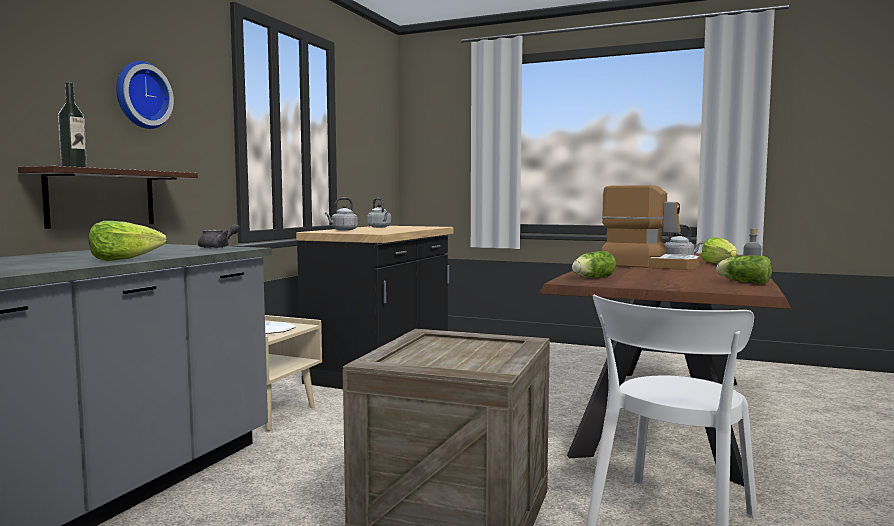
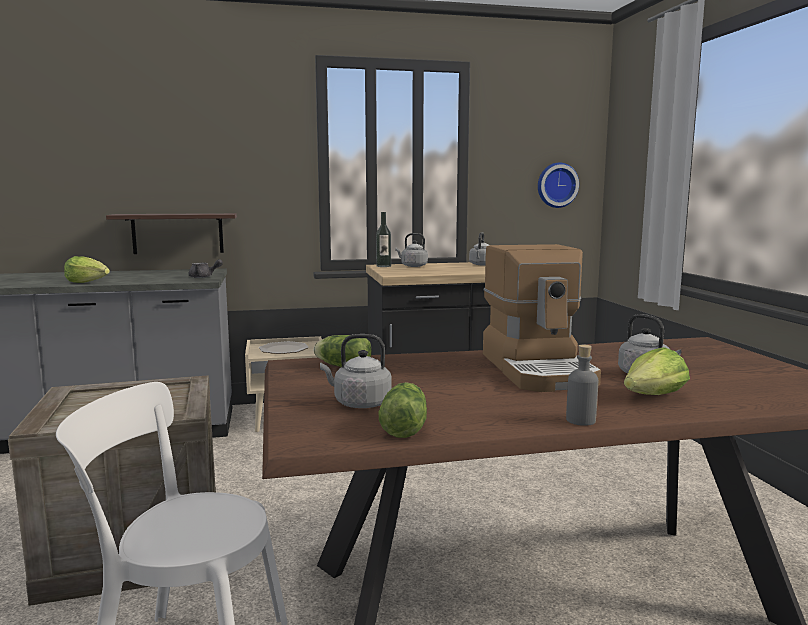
camera: 55 degrees right, 5 degrees up
(74, 167) = (137, 214): bottle -> bottle (383, 266)
(141, 95) = (213, 154): wall clock -> wall clock (556, 185)
(689, 282) = (359, 403): none -> grey kettle

